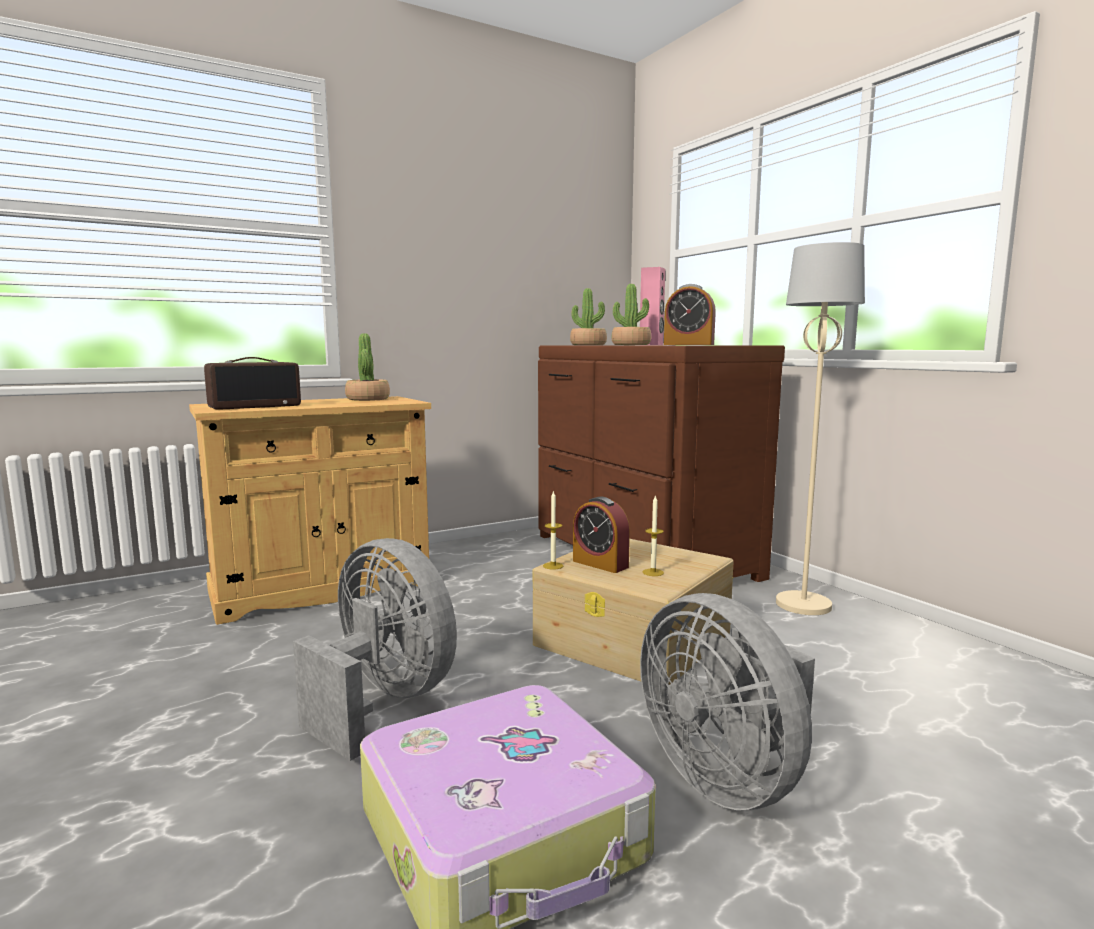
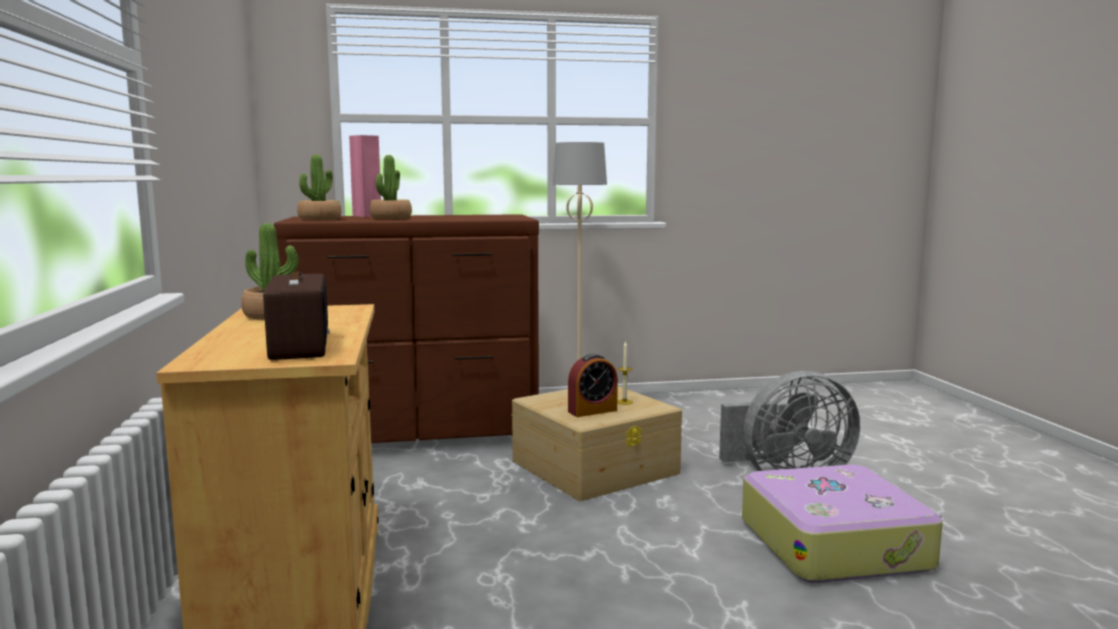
camera: 70 degrees left, 0 degrees up
(383, 701) = (650, 570): grey fan -> none
(553, 566) = (584, 423): candle -> none
(688, 344) = (511, 218): alarm clock -> none

